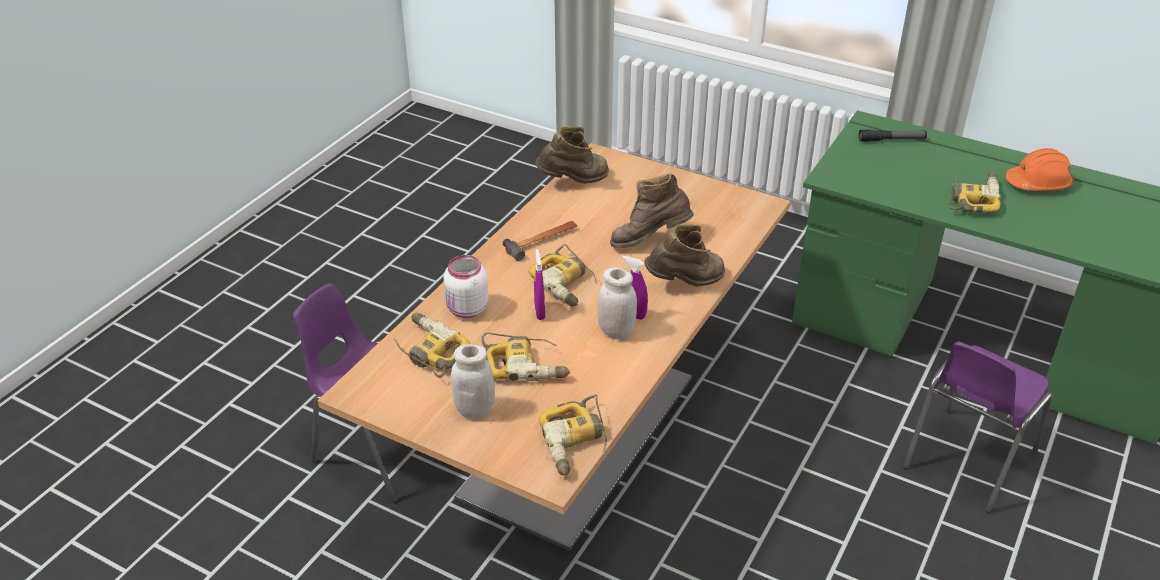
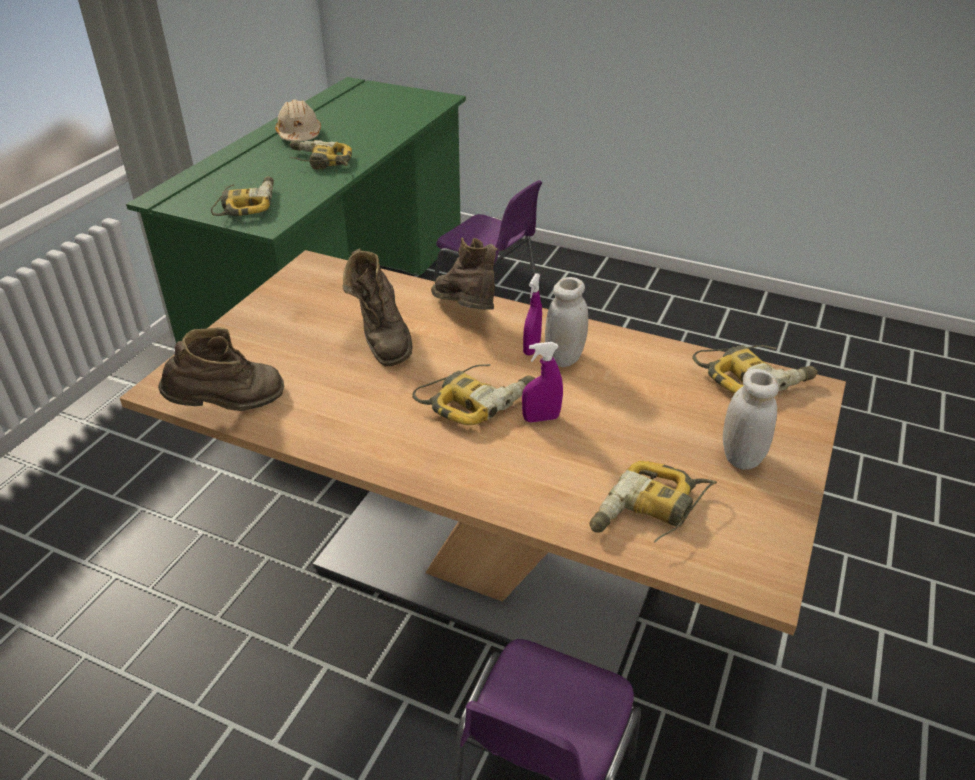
camera: 95 degrees left, 0 degrees up
(467, 310) = (550, 486): white jar -> none
(525, 365) = (645, 423): power drill -> power drill (246, 205)
(542, 241) = (383, 428): hammer -> none
(574, 182) = (230, 407): brown boot -> brown boot turned 90 degrees clockwise
(892, 140) = (200, 189): flashlight -> none
(1038, 183) = (299, 135): orange hard hat -> beige hard hat

